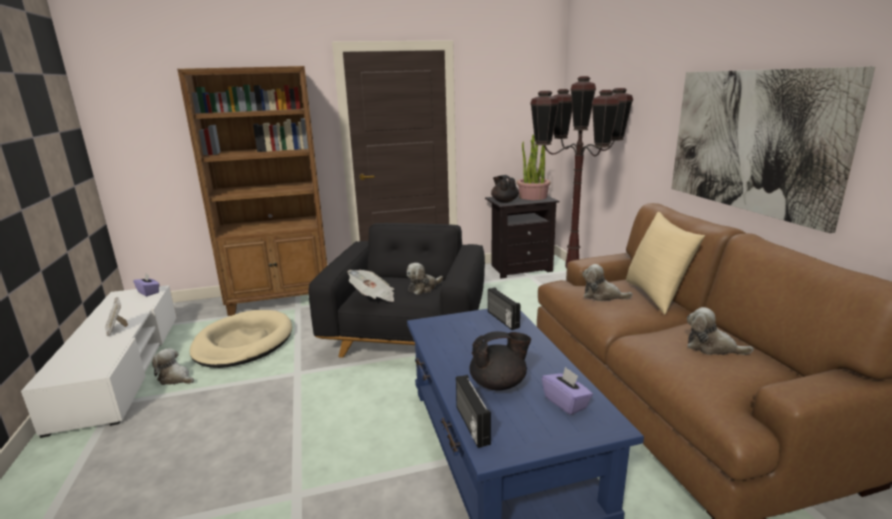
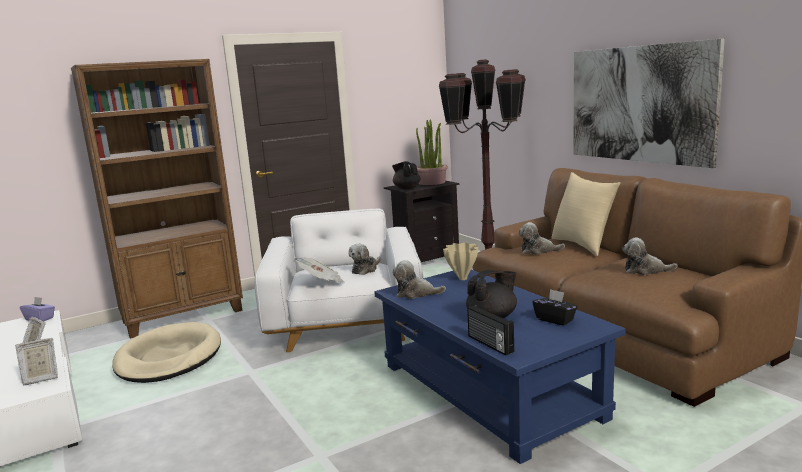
camera: 15 degrees left, 5 degrees down
(98, 359) = (40, 378): none -> picture frame
(175, 378) = (113, 398): plush toy -> plush toy (416, 293)
(407, 334) = (346, 324): black armchair -> white armchair
(502, 319) = (462, 278): radio -> beige vase
(566, 402) = (555, 319): purple tissue box -> black tissue box

